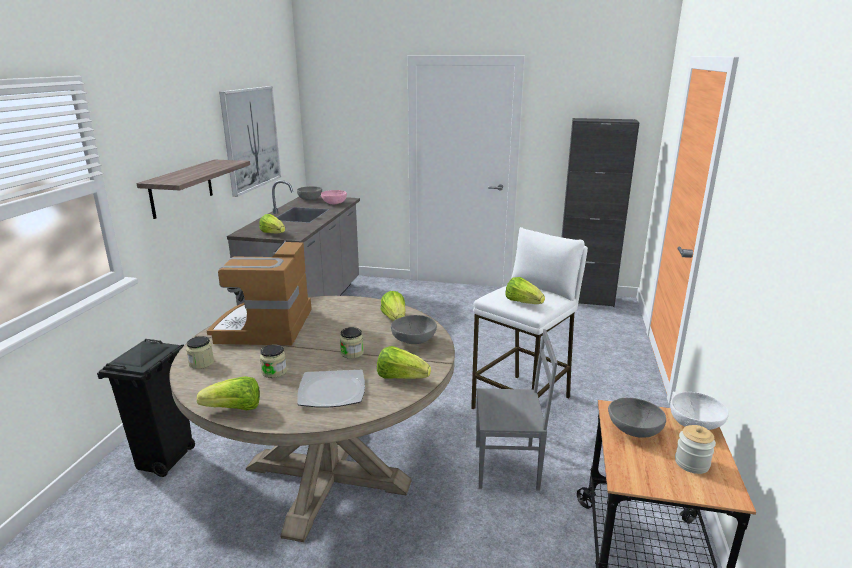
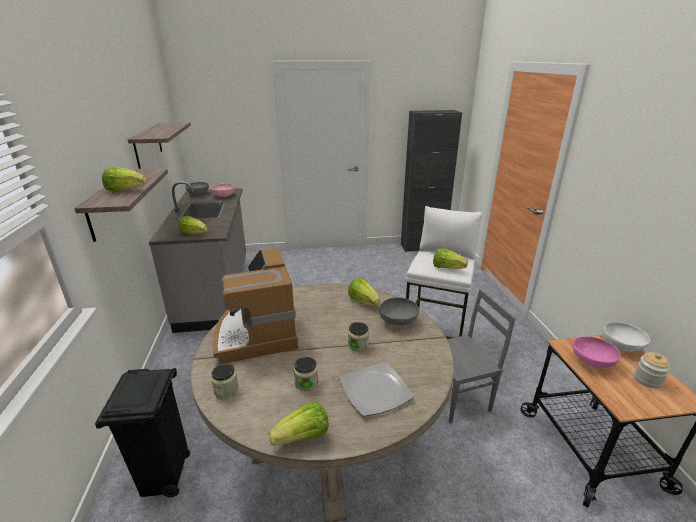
camera: 20 degrees left, 5 degrees up
(251, 138) = (147, 144): picture -> shelf
(401, 377) = (419, 361): lettuce -> lettuce (125, 190)
(633, 431) = (591, 362): grey bowl -> pink bowl

